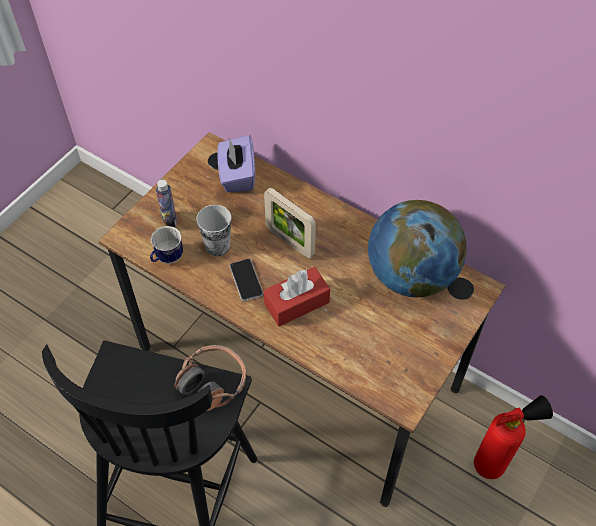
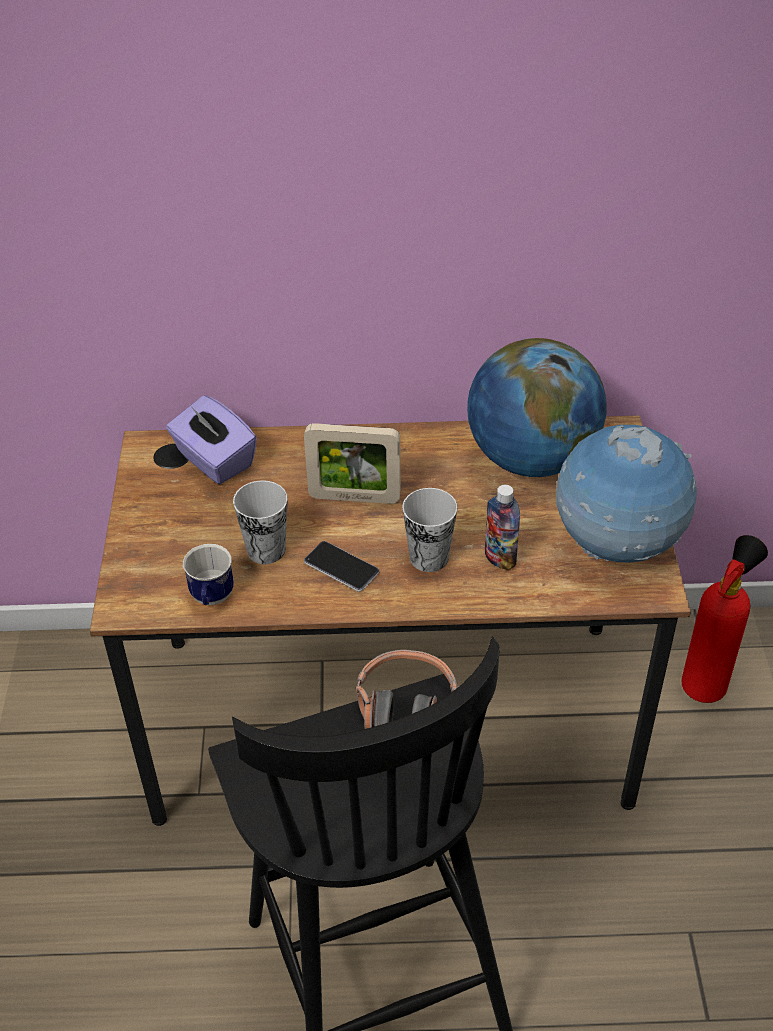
camera: 35 degrees left, 10 degrees down
(170, 221) = (172, 556): bottle -> bottle (500, 558)
(296, 303) = (429, 557): red tissue box -> cup
(408, 362) = (616, 546): none -> globe

